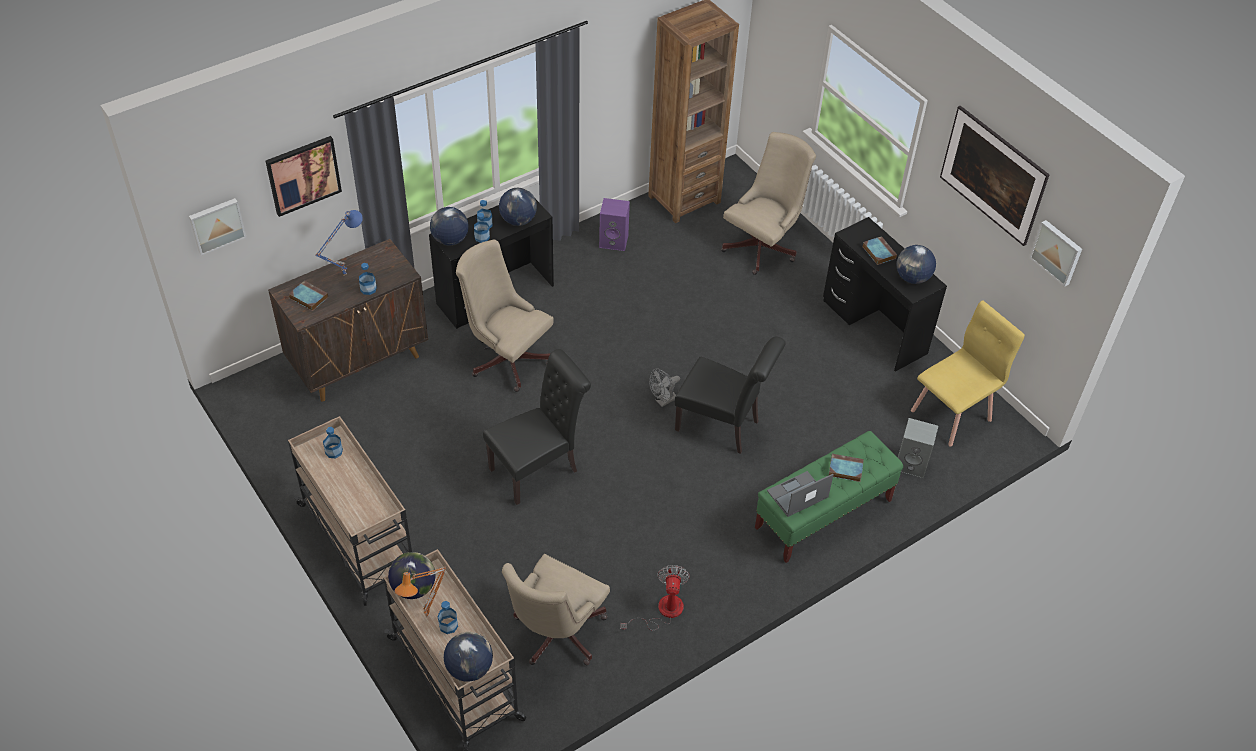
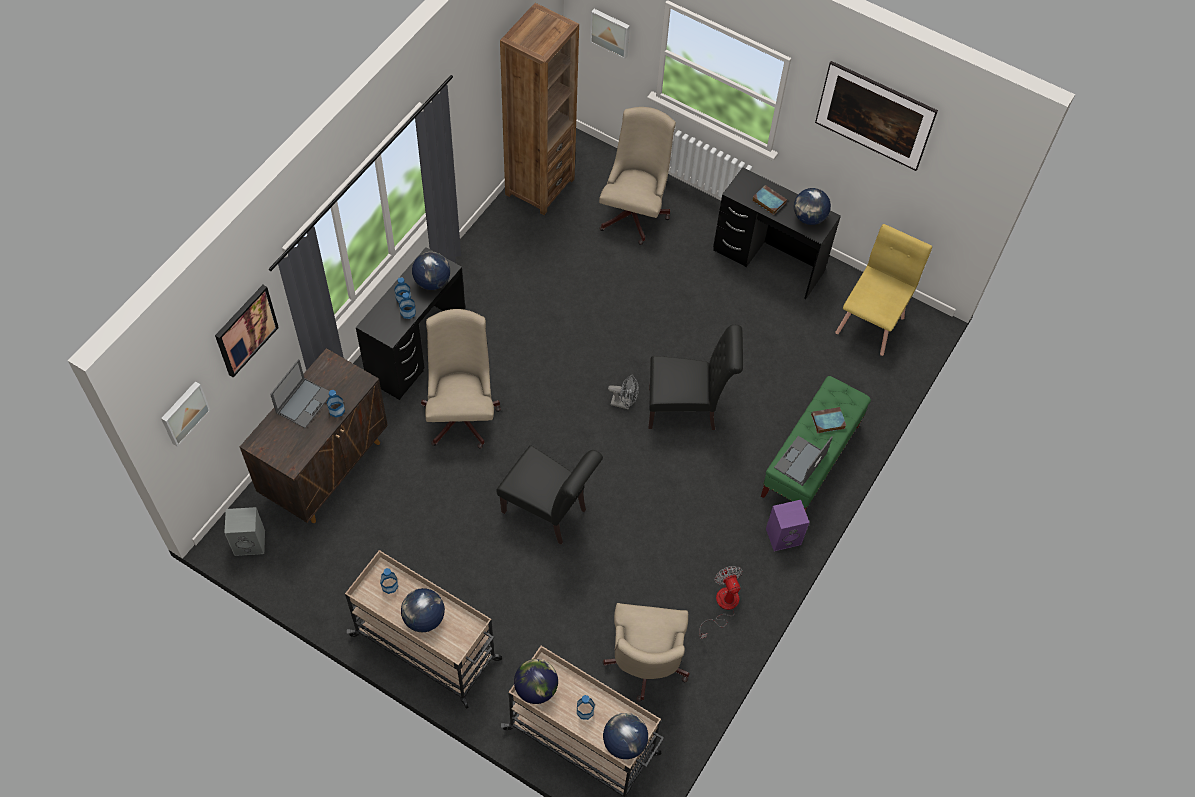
camera: 25 degrees left, 10 degrees up
(308, 297) = (284, 441): book -> none
(344, 274) = (304, 402): blue table lamp -> laptop
(428, 617) = (563, 710): orange table lamp -> none
(450, 240) = (379, 326): globe -> globe (424, 618)
(506, 358) = (461, 413): beige office chair -> beige office chair turned 75 degrees clockwise
(538, 468) = (549, 512): black chair -> black chair turned 90 degrees clockwise
(614, 241) = (498, 253): purple speaker -> purple speaker (784, 535)
(663, 401) = (624, 403): grey fan -> grey fan turned 105 degrees counterclockwise
(912, 464) = (859, 384): grey speaker -> grey speaker (250, 542)
(1057, 252) = (952, 171): picture -> picture (610, 32)

